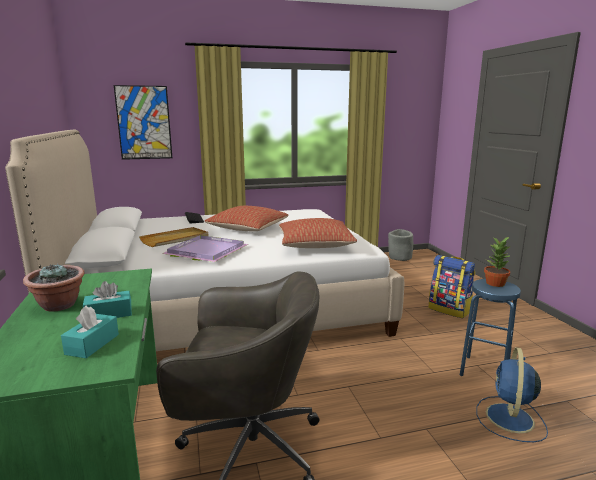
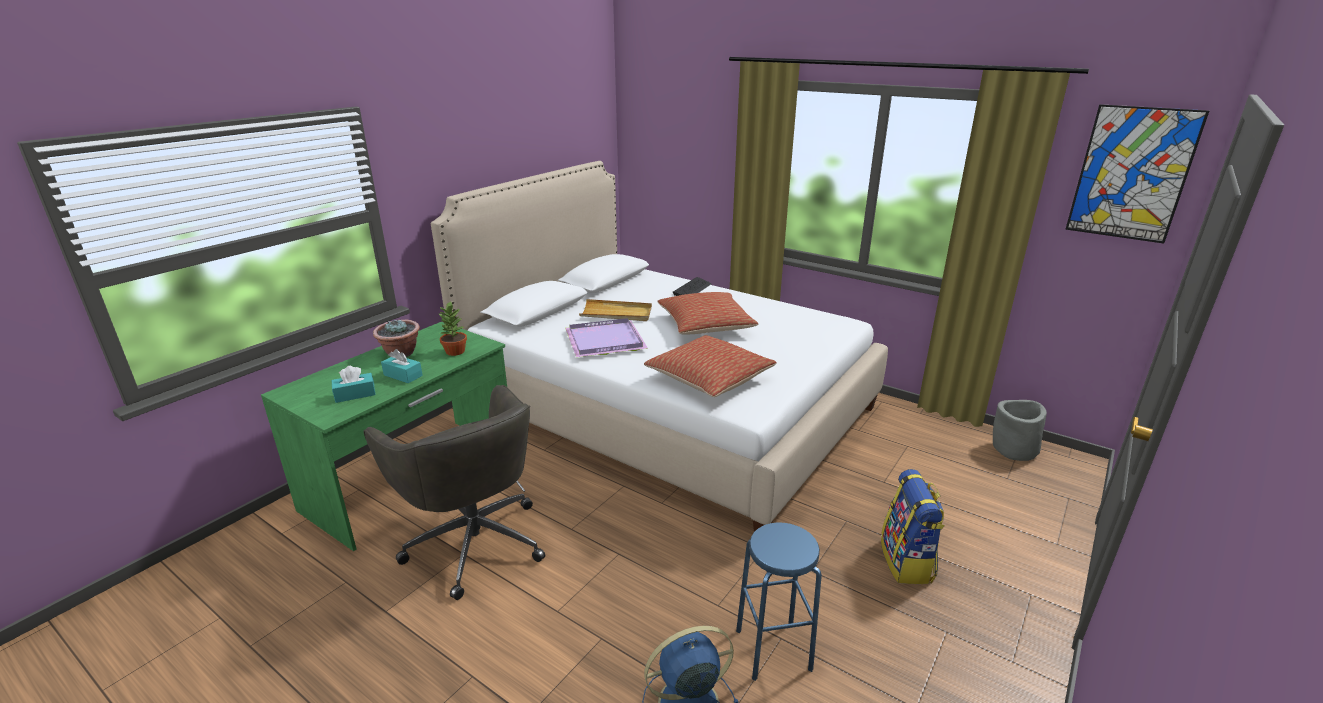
camera: 50 degrees right, 10 degrees up
(144, 123) = (684, 155): picture -> picture (1132, 174)
(495, 283) = (794, 542): potted plant -> potted plant (455, 352)

